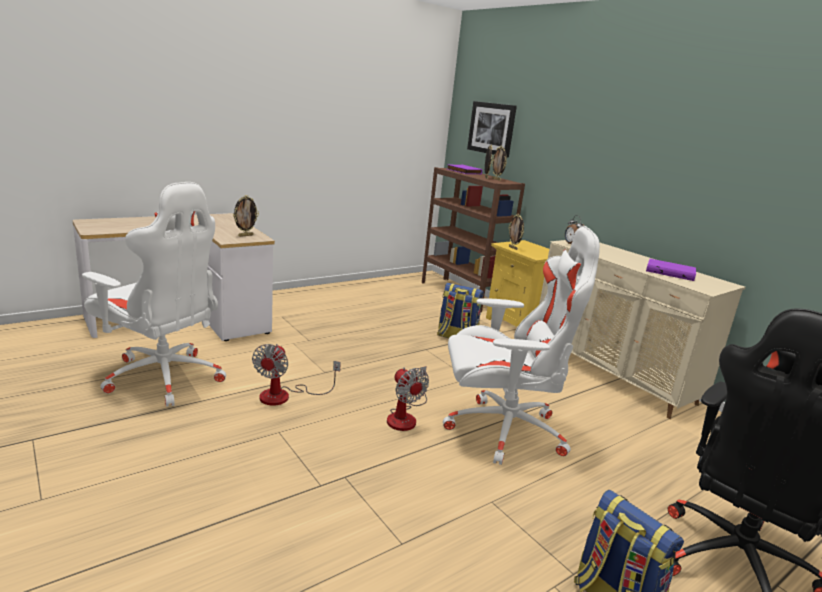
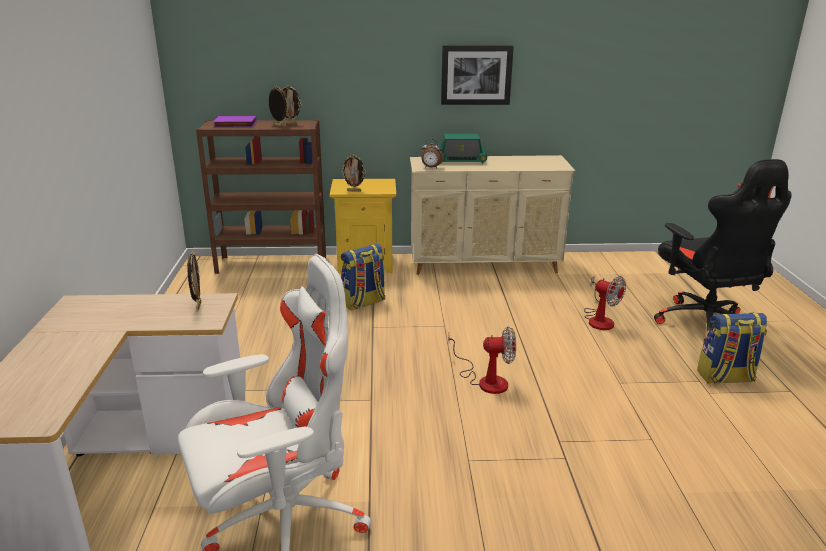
camera: 55 degrees left, 5 degrees up
(285, 396) = (401, 438): fan -> fan (599, 319)
(491, 128) = (244, 65): picture -> picture (476, 75)
(496, 430) = (533, 345): white office chair -> none
(617, 252) = (461, 160): none -> radio
(670, 272) = (521, 163): purple book -> none

